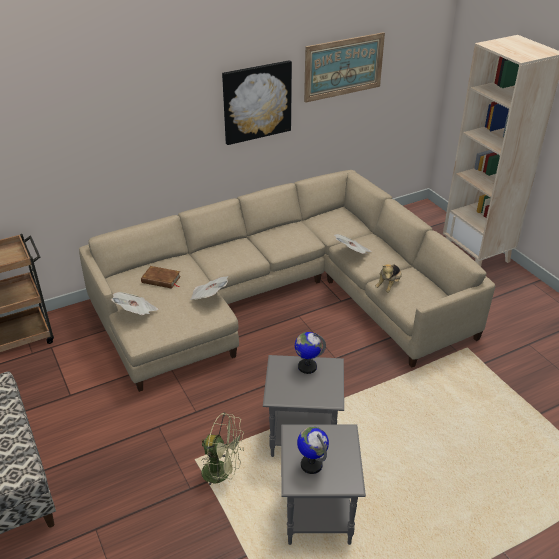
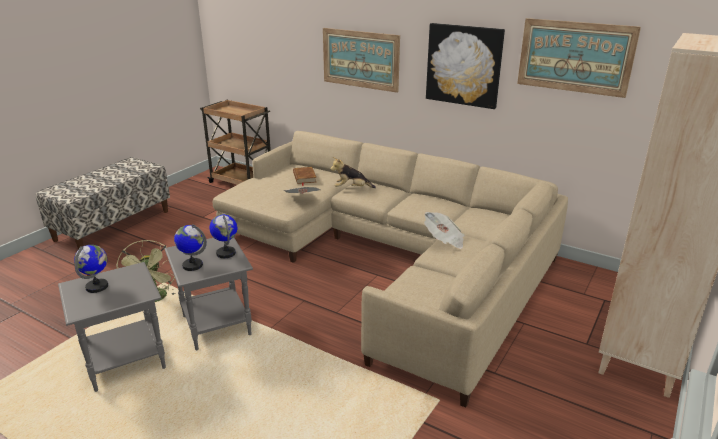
camera: 60 degrees right, 10 degrees down
(136, 312) = (257, 182): newspaper -> none
(145, 132) = (360, 59): none -> picture
(315, 392) = (192, 265): none -> globe
(388, 285) = (417, 275): plush toy -> plush toy (351, 188)

